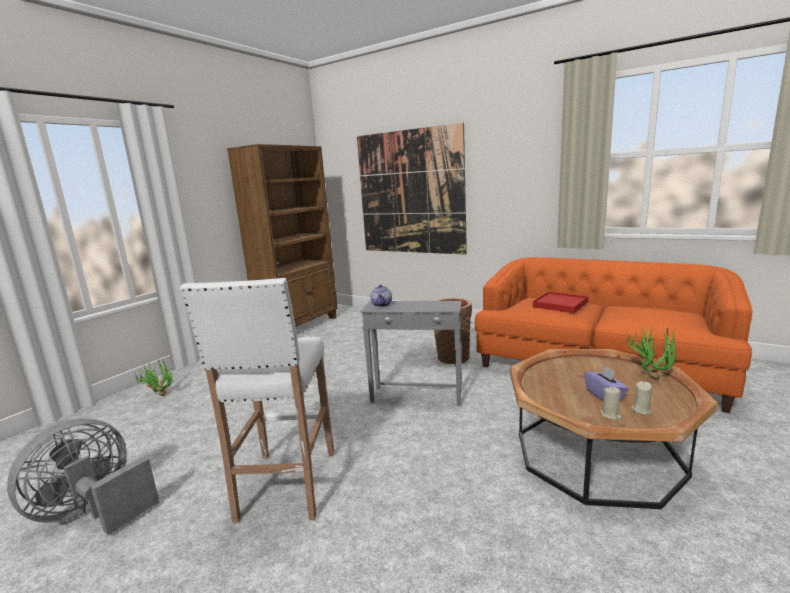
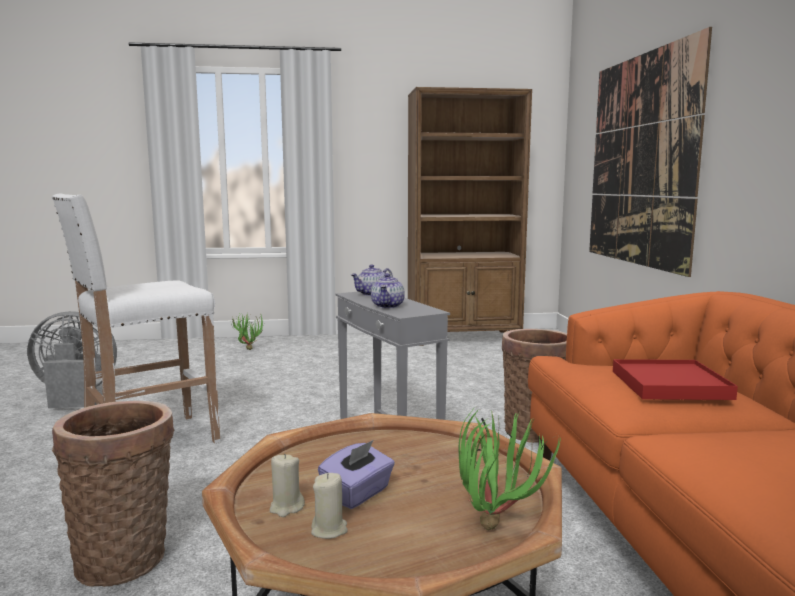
camera: 50 degrees right, 5 degrees down
(424, 307) = (388, 306): none -> teapot
(469, 531) = (126, 557): none -> basket

